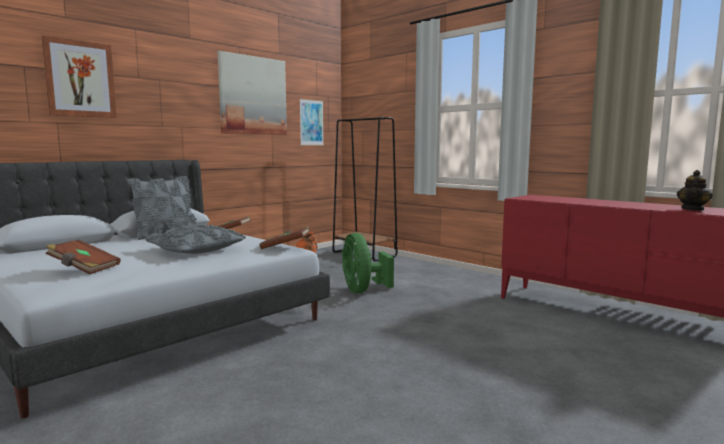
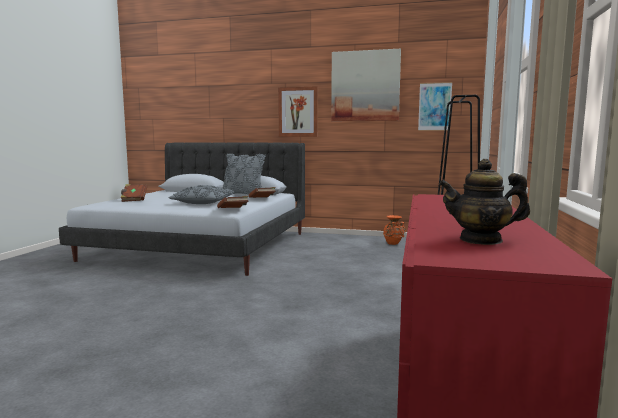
camera: 60 degrees right, 0 degrees up
(80, 79) = (235, 89): picture -> picture (298, 112)
(363, 291) = (337, 273): green fan -> none

